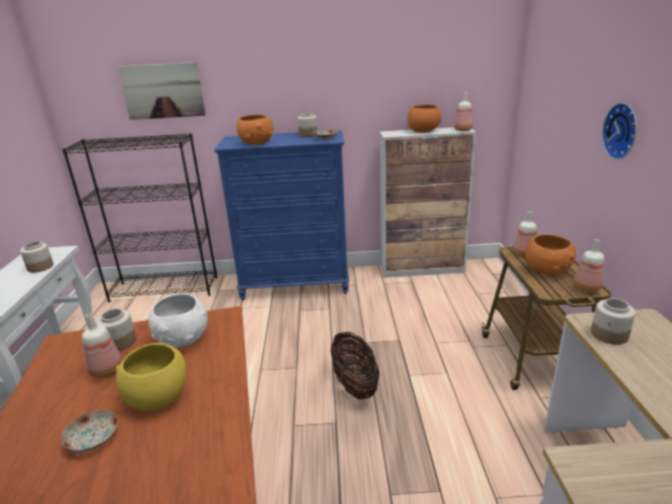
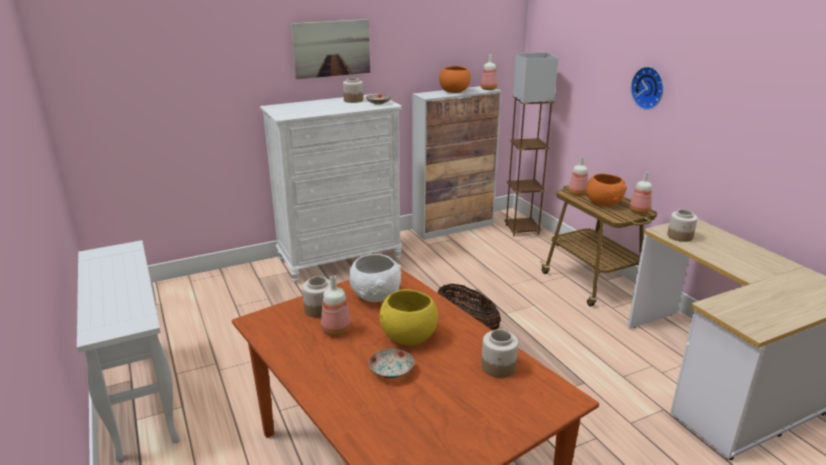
camera: 25 degrees left, 0 degrees up
(40, 267) = (129, 266): jar -> jar (498, 367)
(163, 91) = (189, 58): picture -> picture (331, 48)
(165, 289) = (192, 287): black bookcase -> none
(257, 143) = (314, 111): orange bowl -> none
(295, 284) = (340, 259): blue dresser -> white dresser
(492, 283) = (522, 230): none -> brown floor lamp

